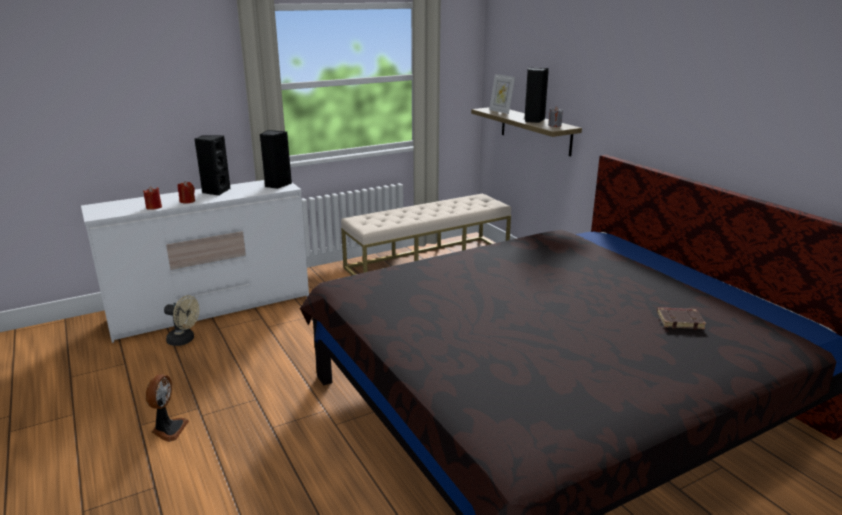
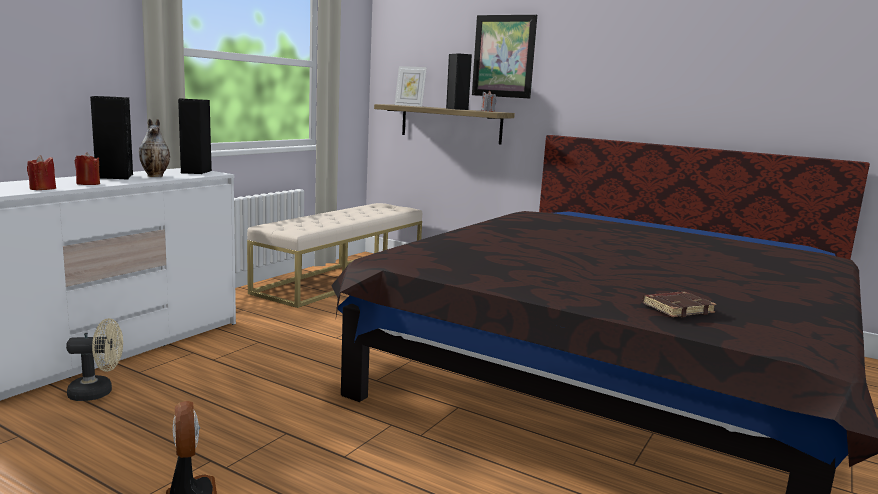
camera: 30 degrees left, 10 degrees down
(243, 190) = (156, 176): none -> vase
(576, 71) = (503, 56): none -> picture
(680, 321) = (734, 251): brown book -> brown book (677, 308)

